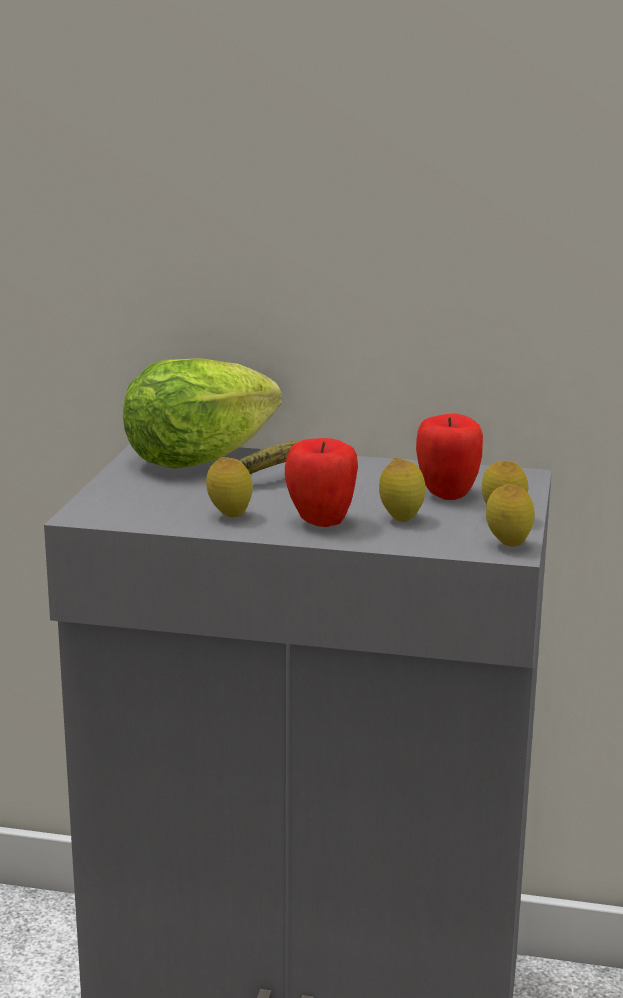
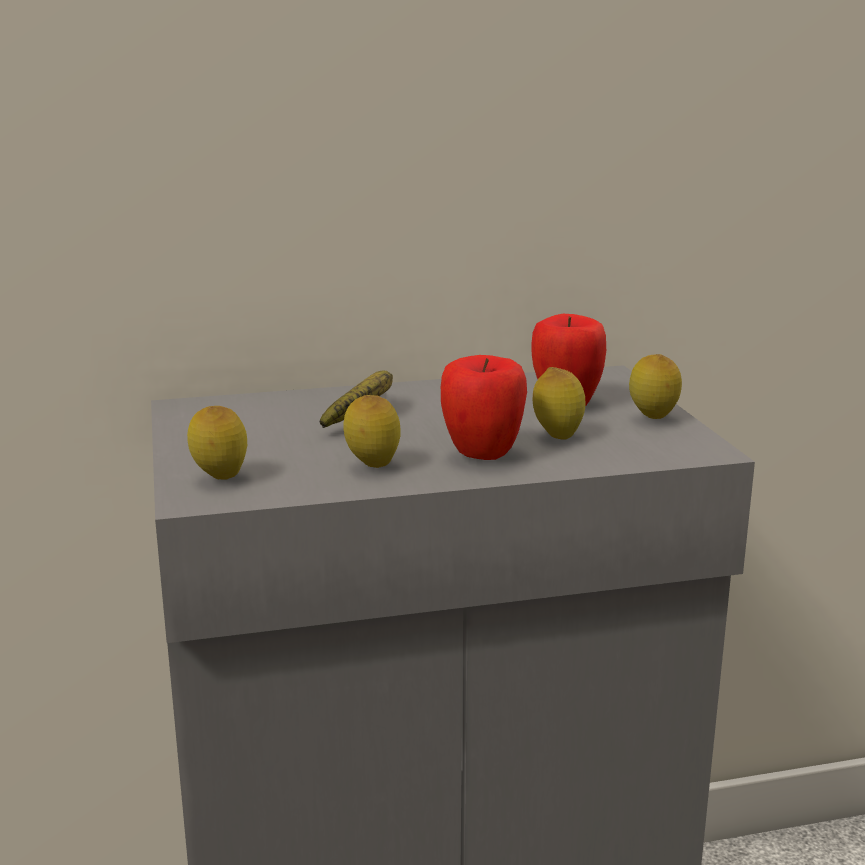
camera: 25 degrees left, 0 degrees up
(197, 459) = (255, 410): lettuce -> none
(508, 545) = (697, 445): lemon -> lemon (220, 479)

